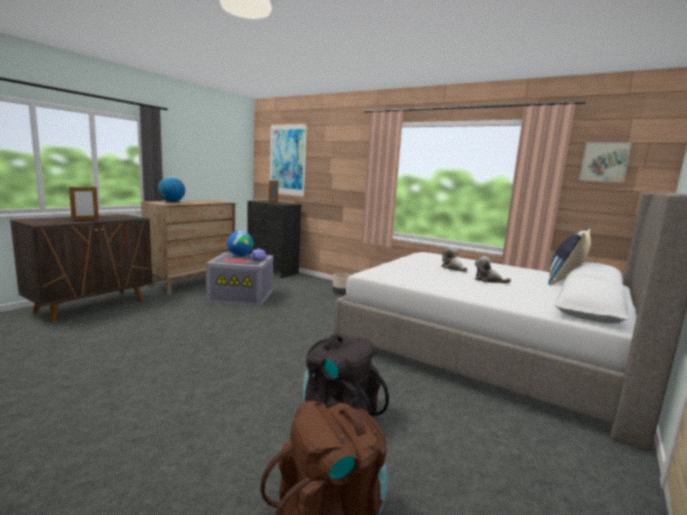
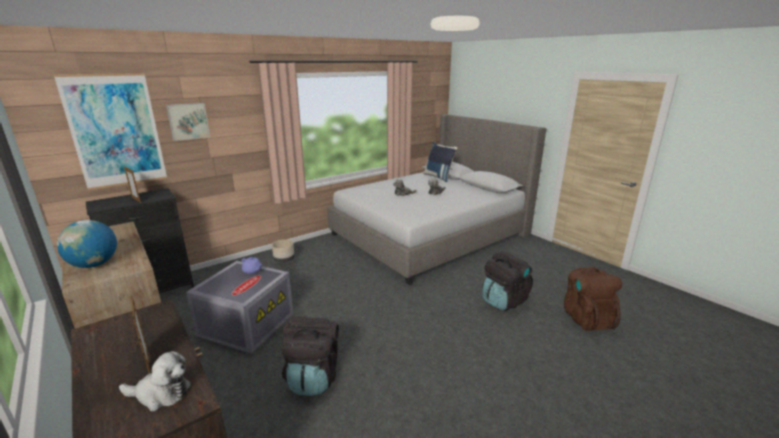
camera: 70 degrees left, 10 degrees up
(54, 221) = (161, 393): none -> plush toy
(177, 323) = (313, 377): none -> black backpack
(240, 255) = (219, 281): globe -> none
(604, 162) = (423, 98): picture -> picture (188, 121)

